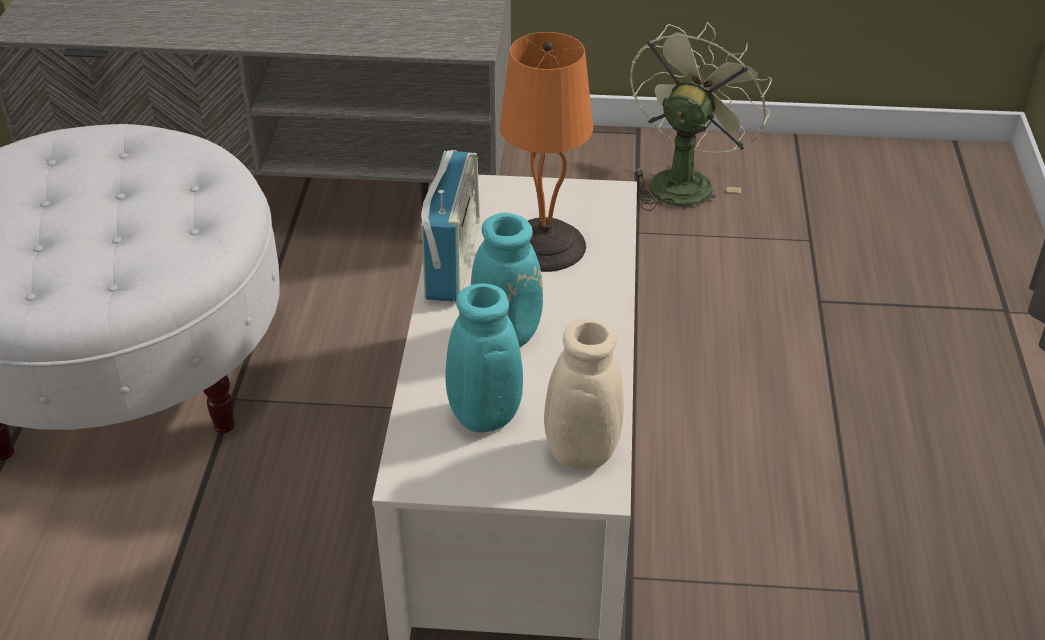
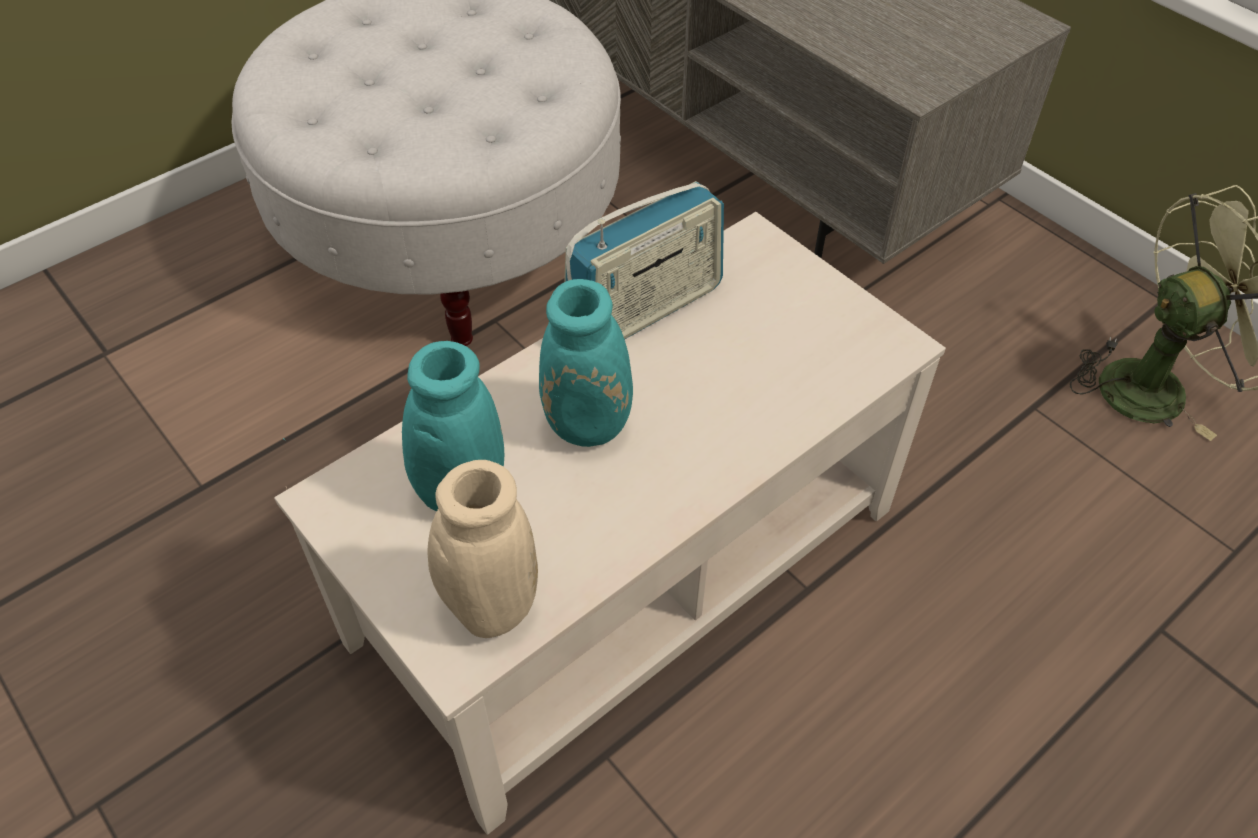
camera: 45 degrees right, 10 degrees up
(544, 247) = (750, 356): orange table lamp -> none

